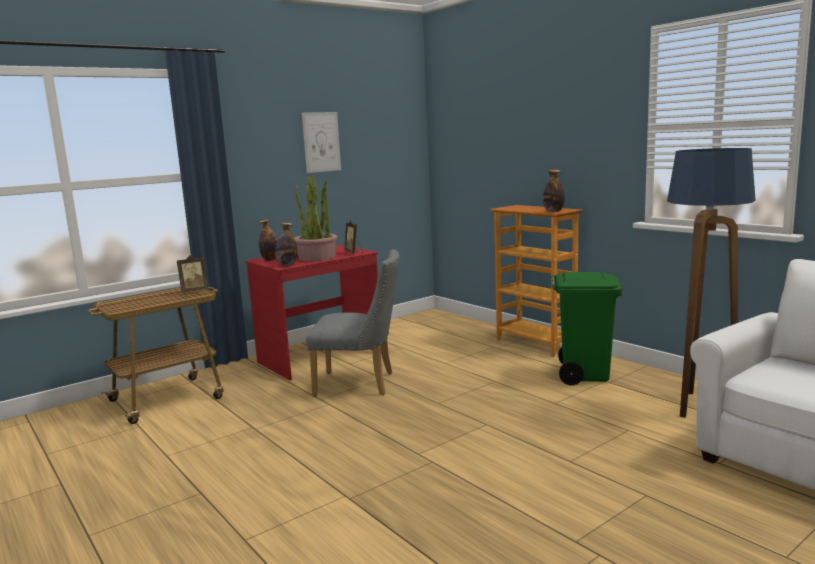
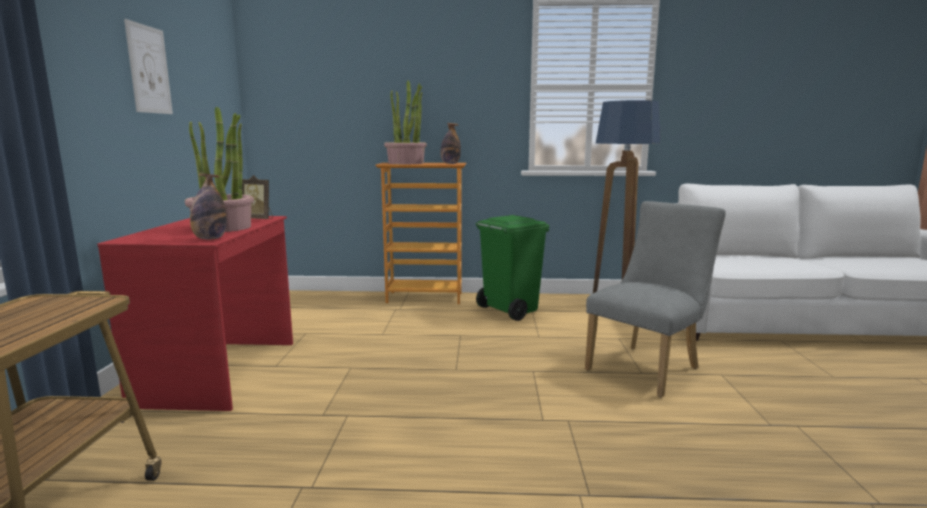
camera: 50 degrees left, 0 degrees up
(194, 291) = (65, 301): picture frame -> none
(271, 260) = (153, 237): bottle -> none
(361, 384) = (339, 381): grey chair -> grey chair (648, 367)
(523, 208) = (406, 163): none -> potted plant

